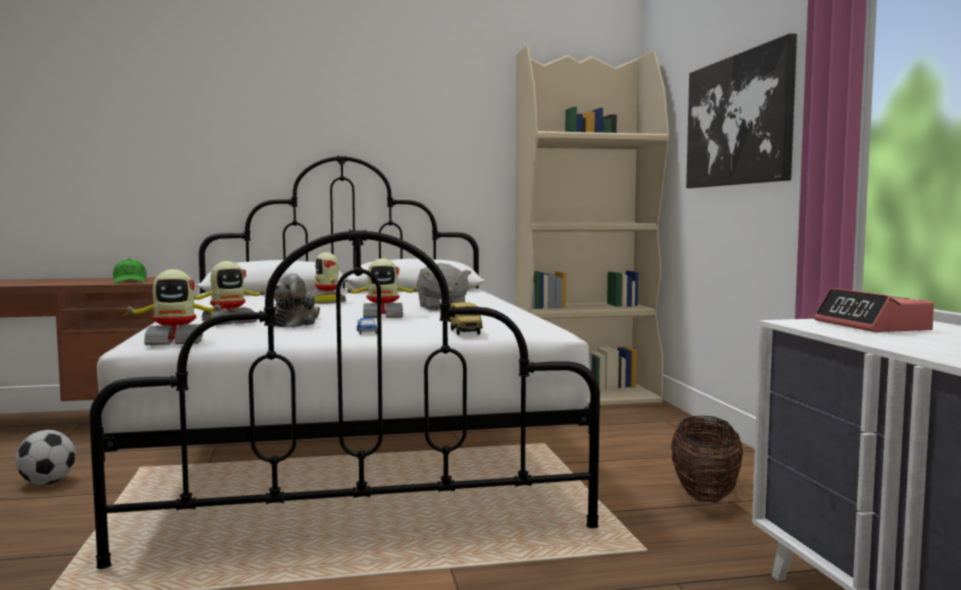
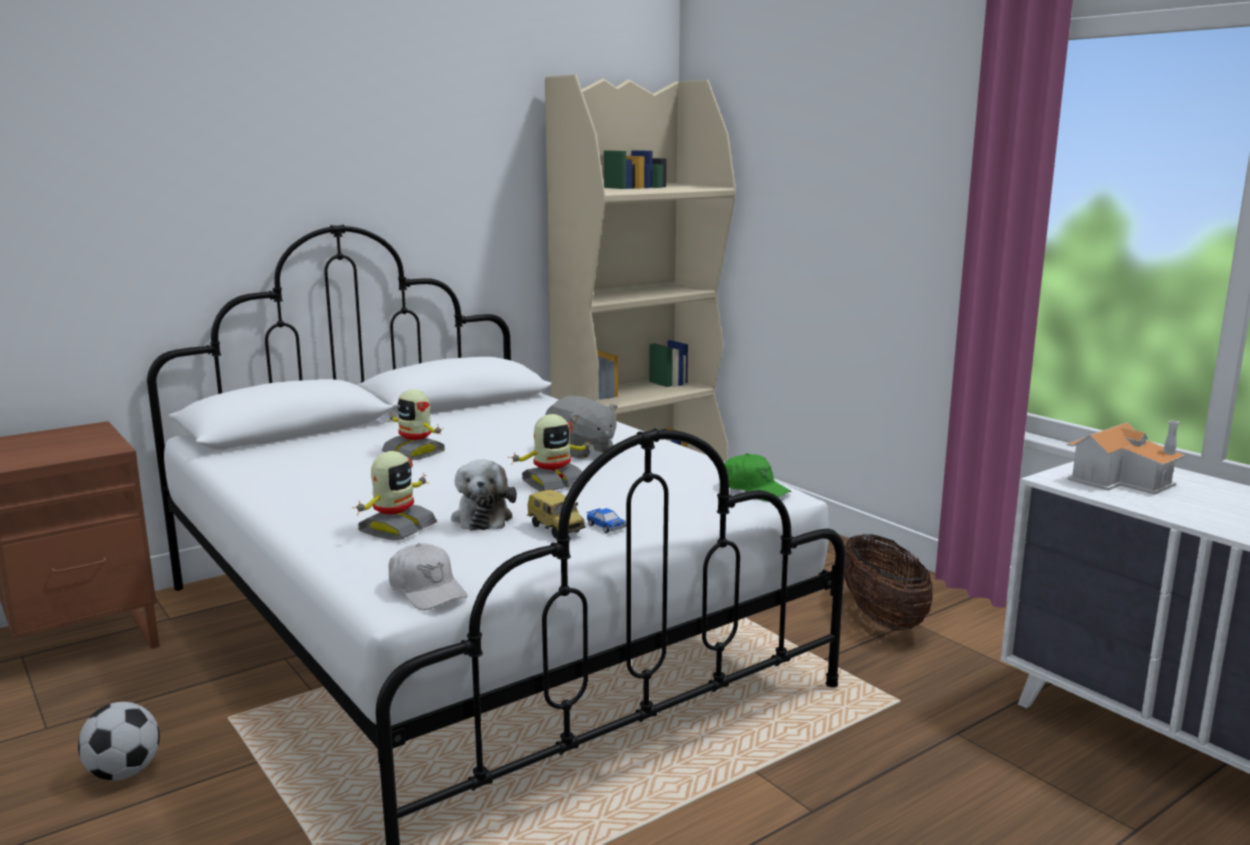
camera: 25 degrees left, 10 degrees up
(130, 281) = (83, 446): green cap -> green cap (754, 490)
(175, 342) = (427, 590): toy robot -> white cap
(466, 332) = (710, 510): toy car -> toy car (557, 529)
(738, 120) = (848, 196): picture -> none
(872, 326) = (1121, 480): alarm clock -> toy house

